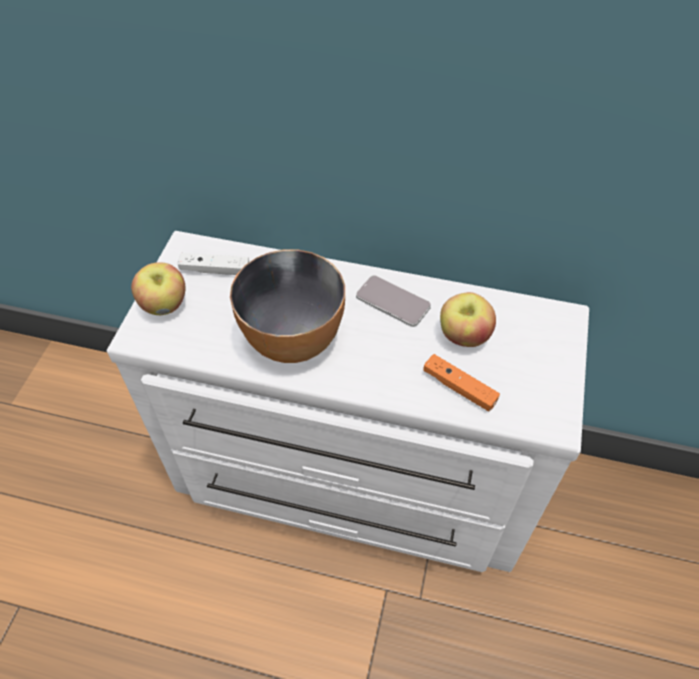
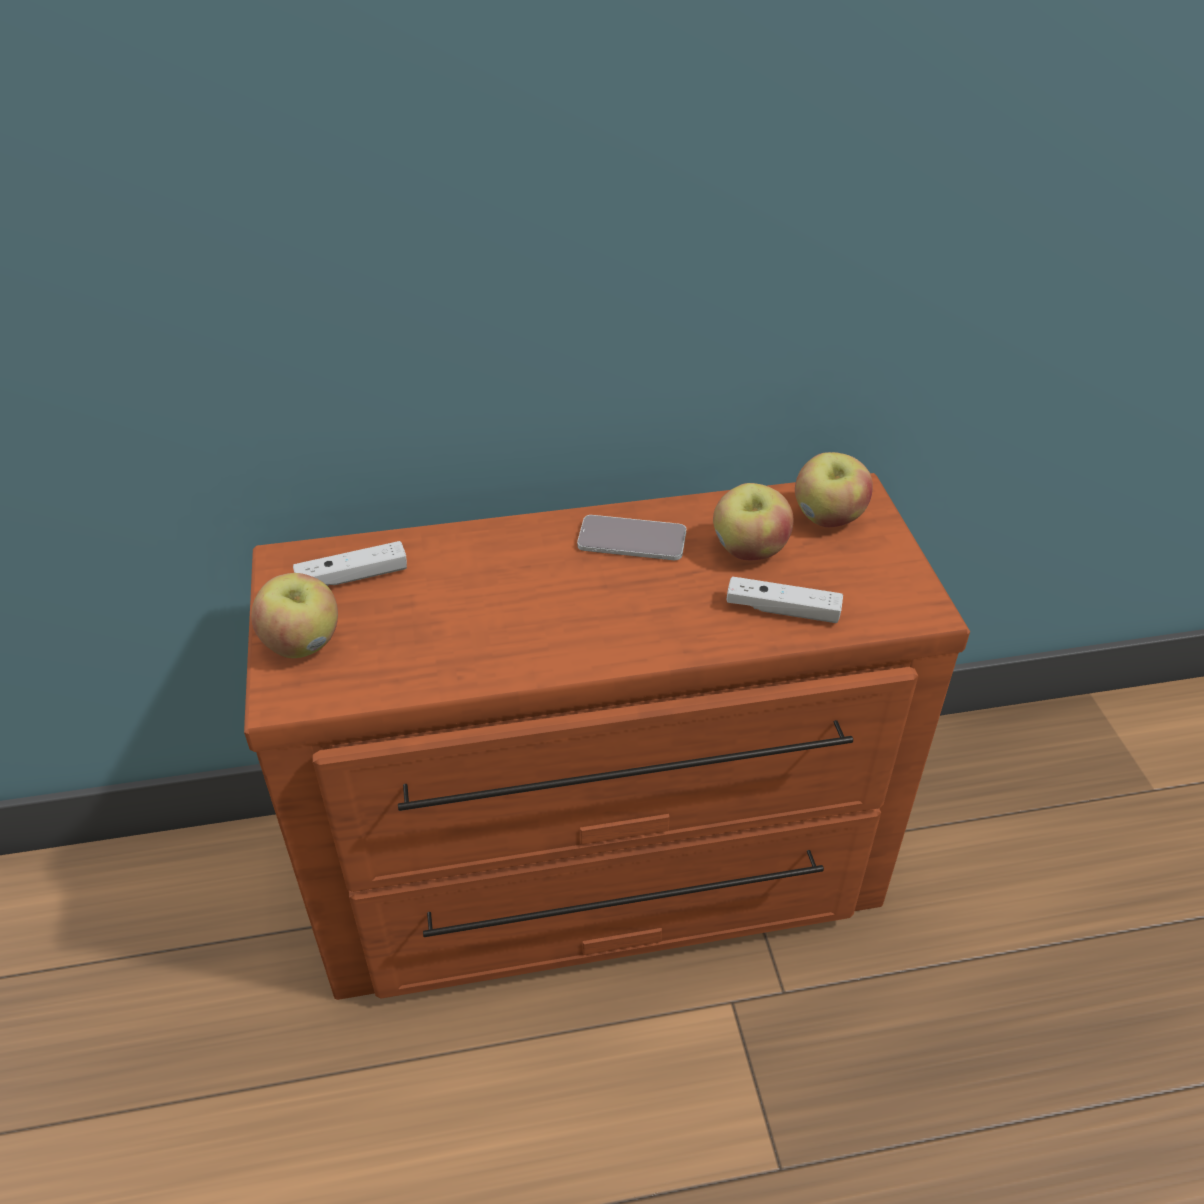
camera: 25 degrees left, 10 degrees down
(292, 339) = (523, 626): bowl -> none
(350, 480) = (601, 875): white dresser -> brown dresser
(459, 388) = (782, 610): orange game controller -> white game controller
(532, 330) = (828, 518): none -> apple

